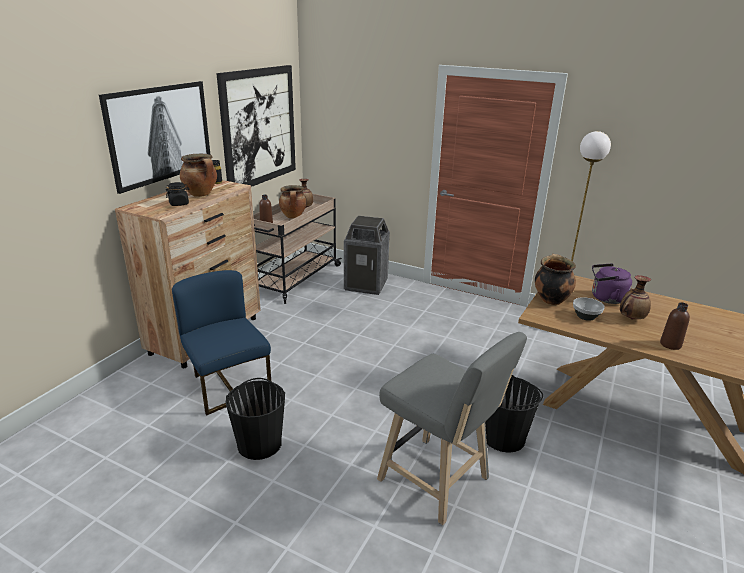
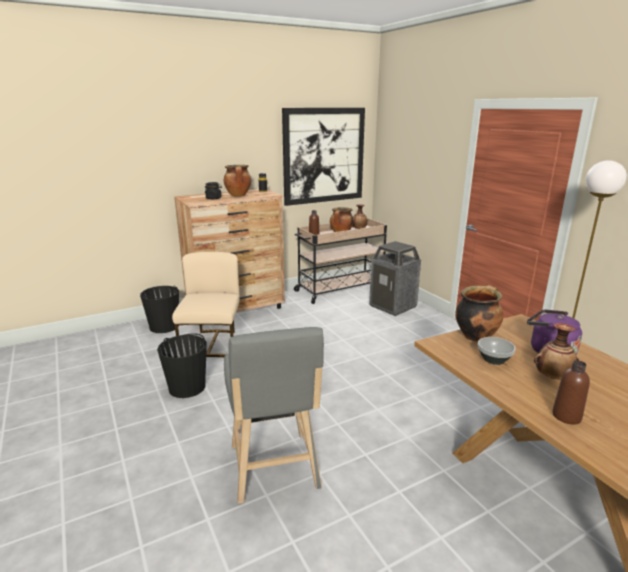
camera: 35 degrees right, 5 degrees down
(160, 133) = (221, 148): picture -> none
(227, 385) = (212, 344): blue chair -> beige chair
(504, 437) = (376, 463): black bucket -> black bucket (164, 326)

